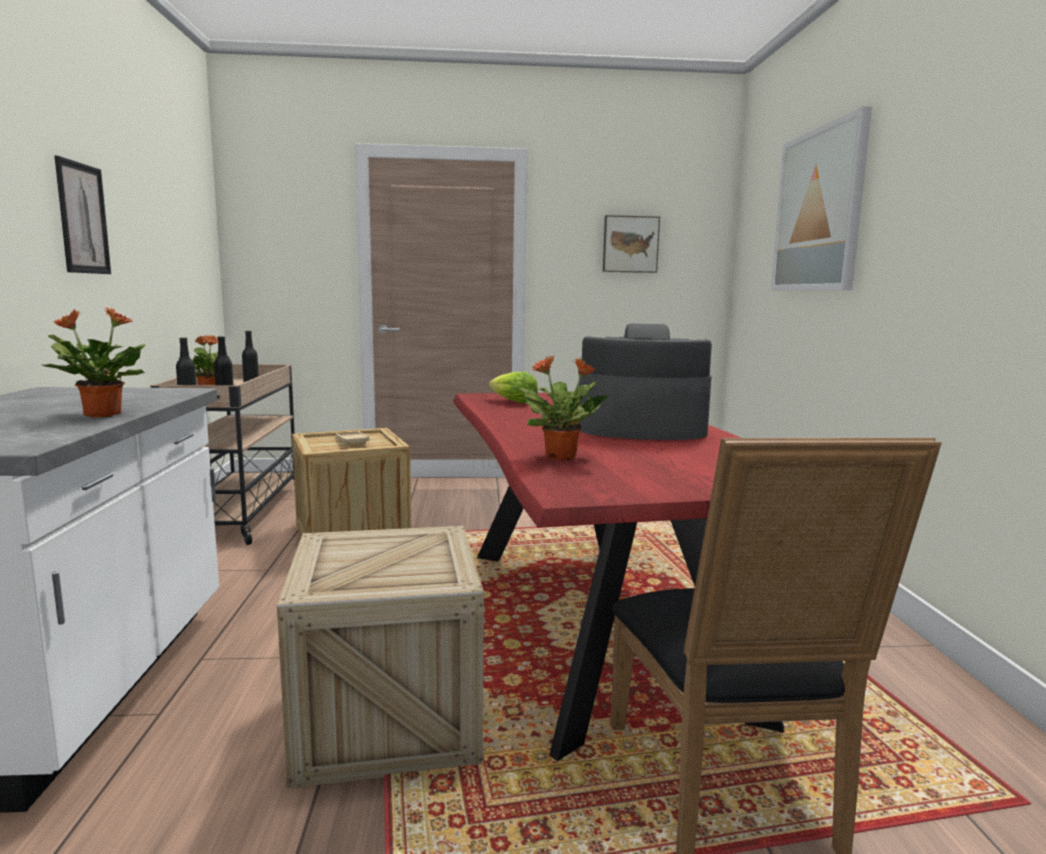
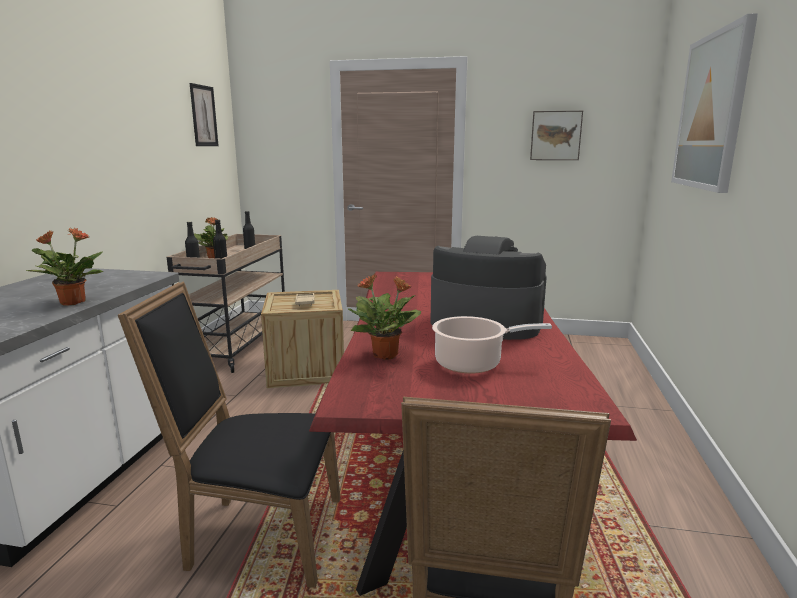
camera: 15 degrees right, 5 degrees up
(83, 218) = (109, 142): picture -> picture (203, 116)
(387, 718) = (257, 535): crate -> black chair
(513, 402) = (409, 284): lettuce -> none
(667, 458) = (472, 363): none -> cooking pot

